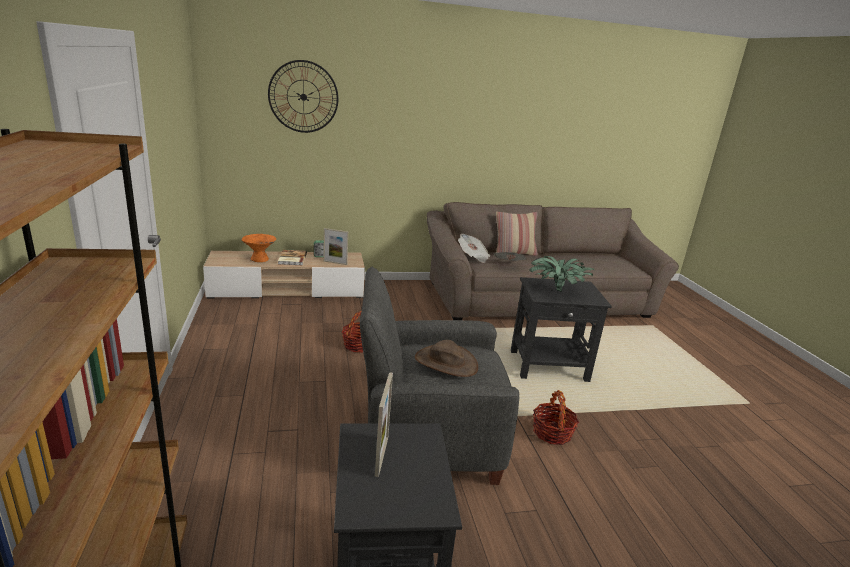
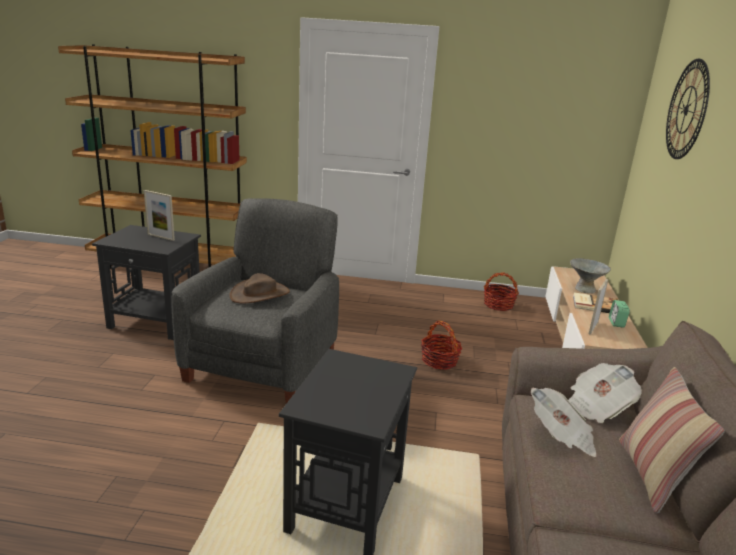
camera: 110 degrees right, 0 degrees up
(259, 259) = (585, 289): orange bowl -> grey bowl
(552, 433) = (213, 440): basket -> basket (498, 305)
(556, 290) = (354, 380): potted plant -> none

